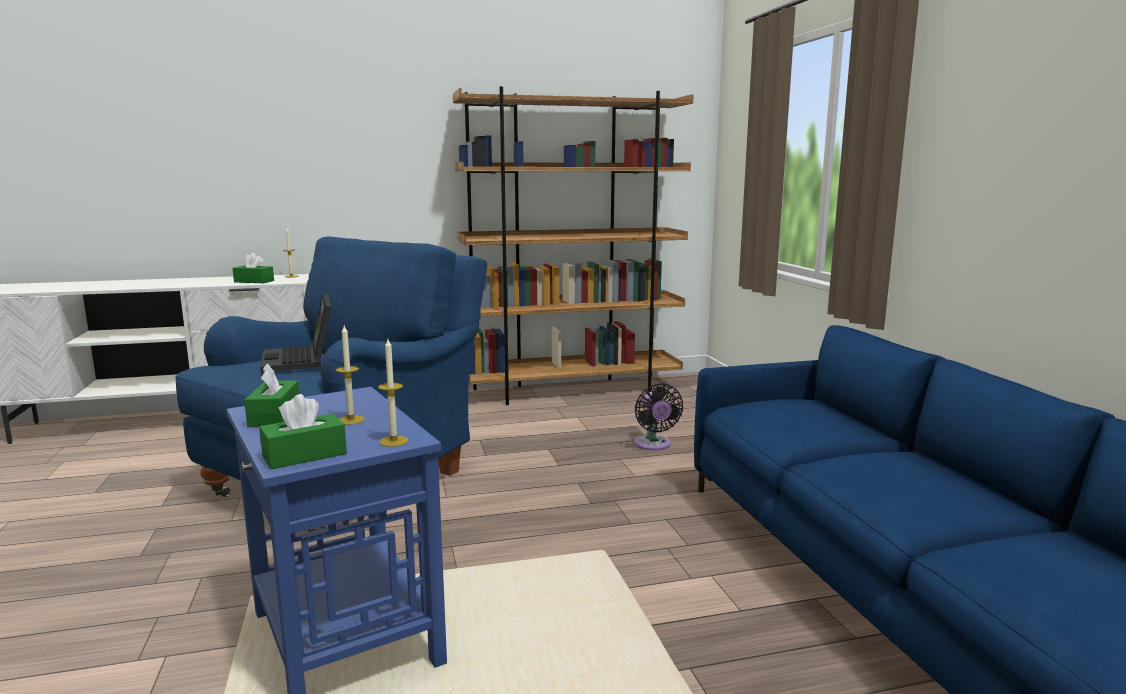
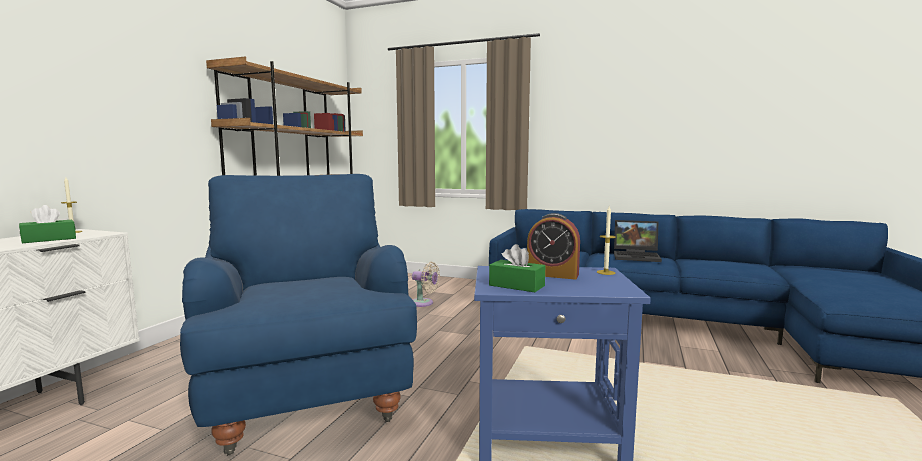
camera: 55 degrees left, 5 degrees down
(301, 360) = (300, 283): laptop -> laptop (637, 256)
(304, 455) = (614, 287): green tissue box -> none
(351, 420) = (552, 274): candle -> alarm clock
(653, 445) = (424, 303): black fan -> beige fan

